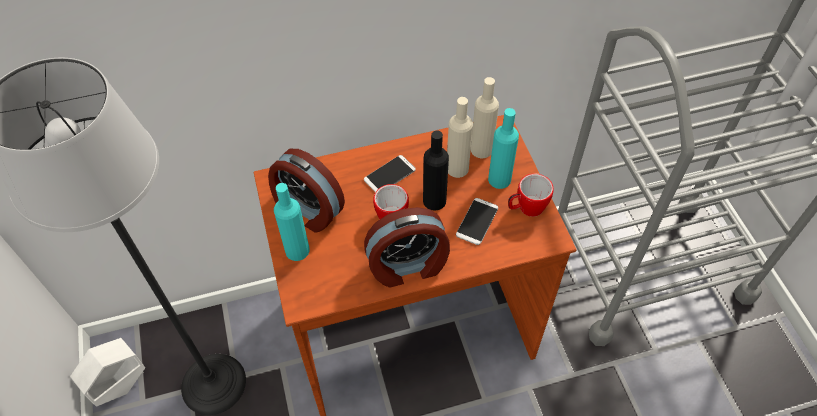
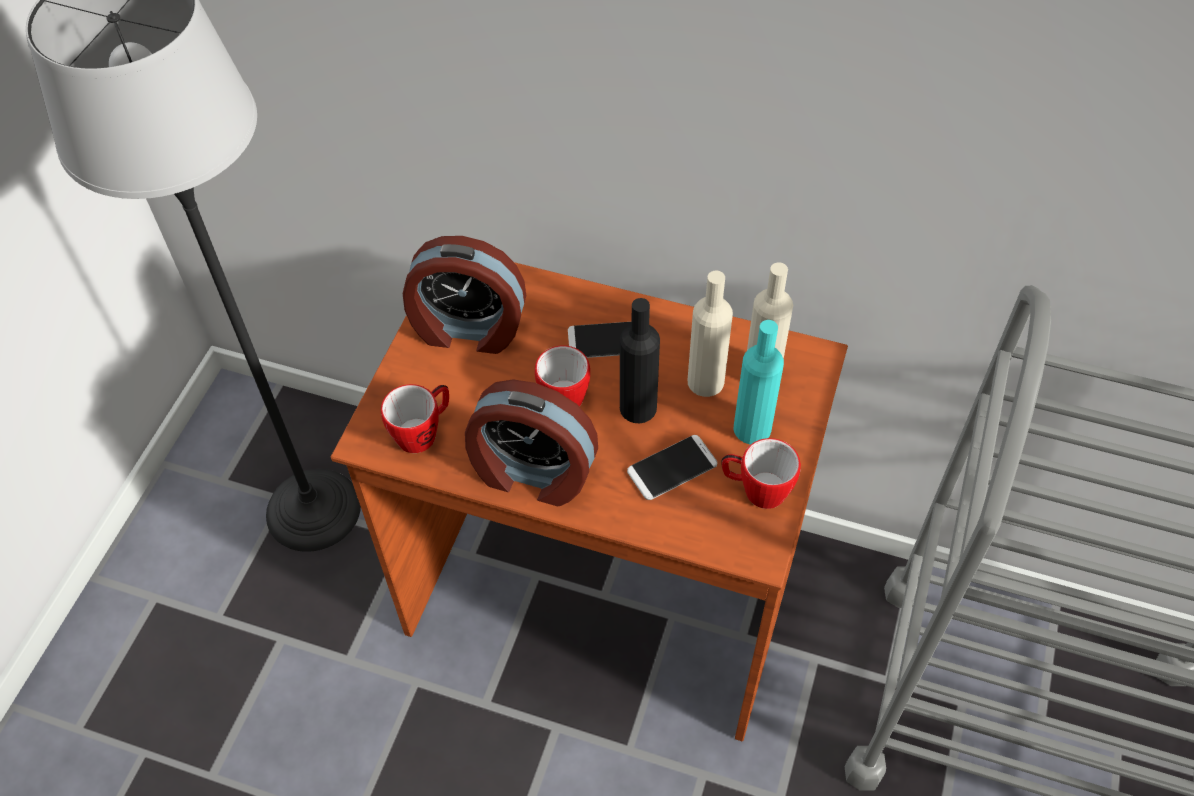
camera: 35 degrees right, 0 degrees up
(120, 385) = (213, 446): white planter -> none
(297, 250) = (415, 373): turquoise bottle -> none
(307, 210) = (468, 329): alarm clock -> alarm clock turned 60 degrees counterclockwise
(329, 279) = (423, 432): none -> mug

